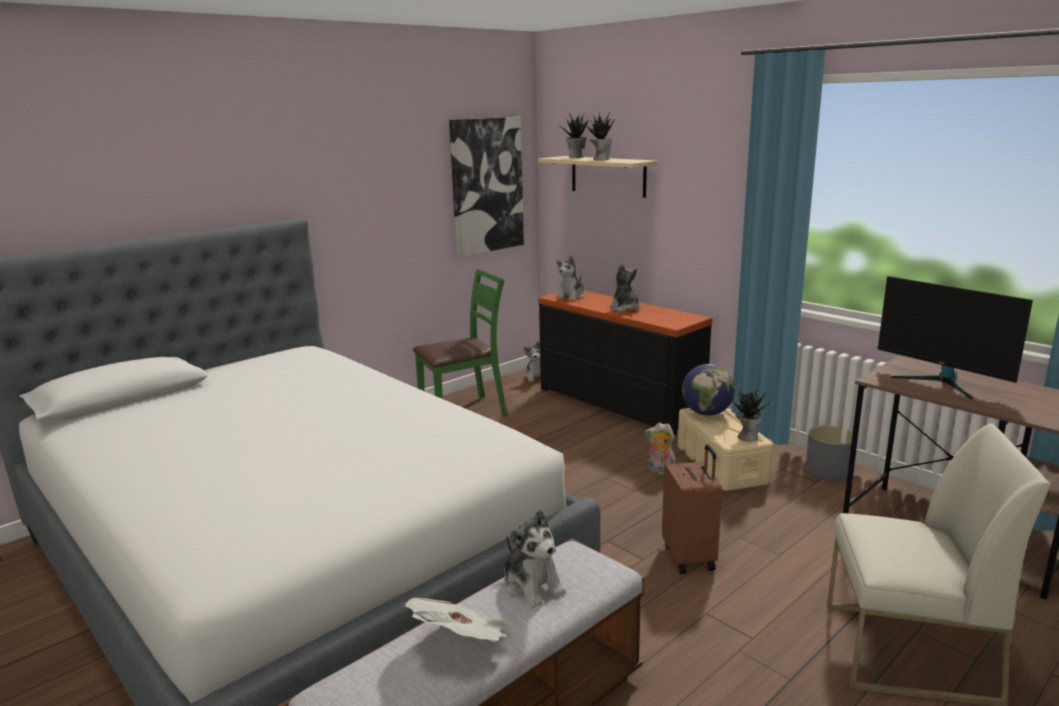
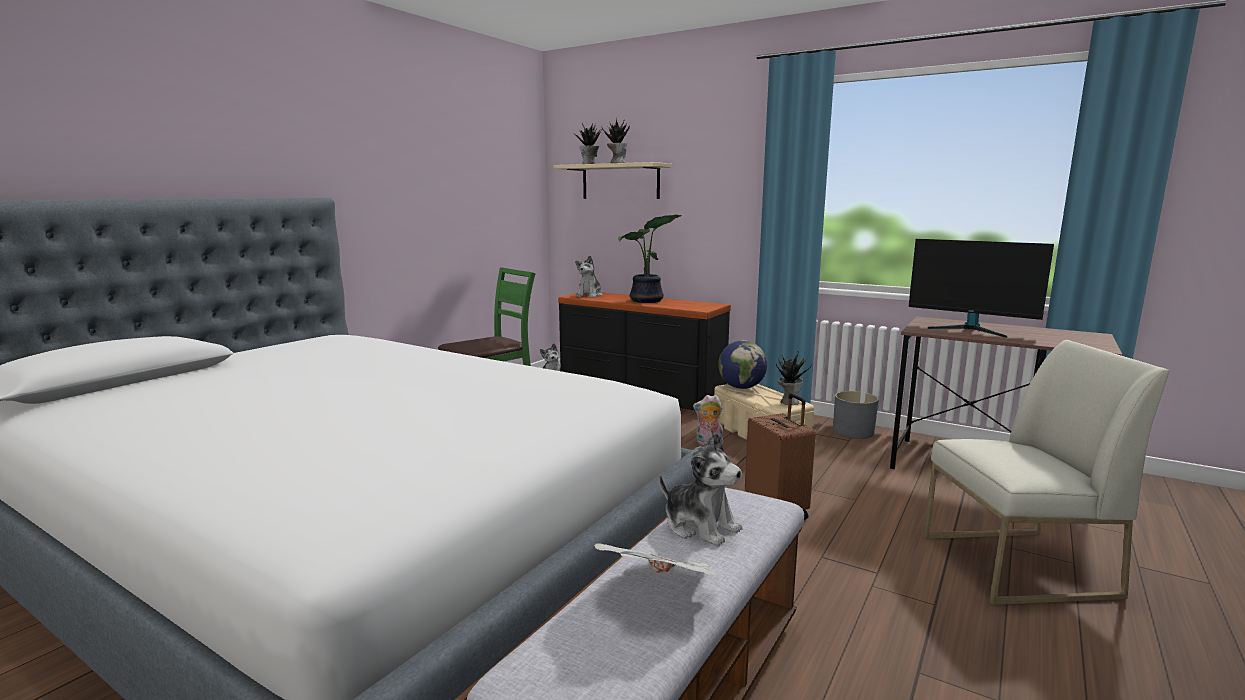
camera: 15 degrees left, 5 degrees down
(486, 185) = (503, 190): picture -> none
(625, 308) = (646, 301): plush toy -> potted plant

